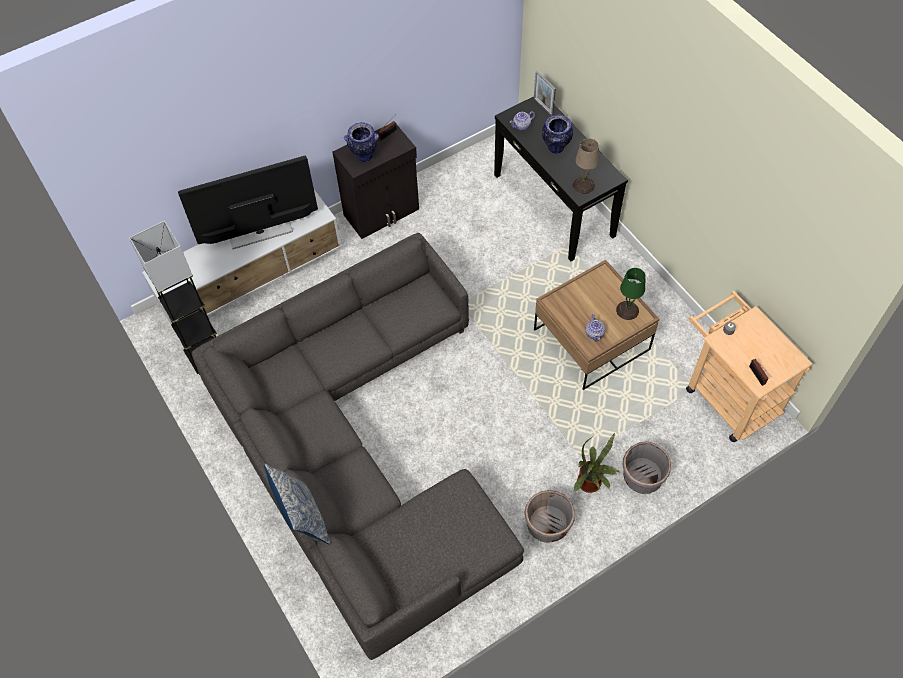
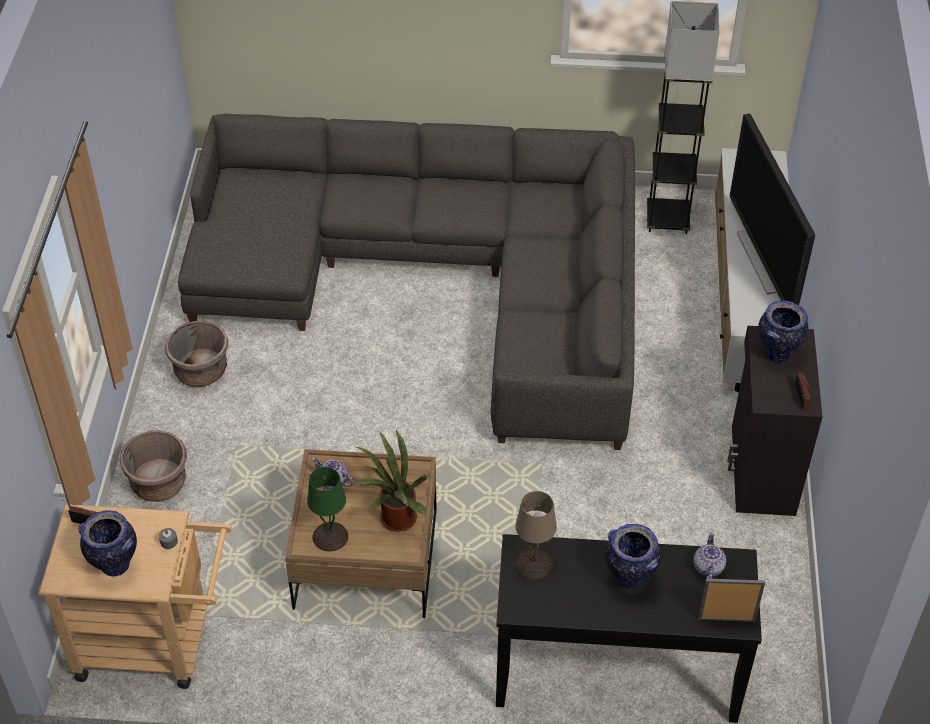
camera: 125 degrees right, 10 degrees down
(260, 232) = (765, 261): television -> television turned 150 degrees clockwise
(302, 517) = (356, 116): pillow -> none
(591, 484) = (201, 434): potted plant -> potted plant (394, 519)
(765, 343) = (114, 565): none -> vase

